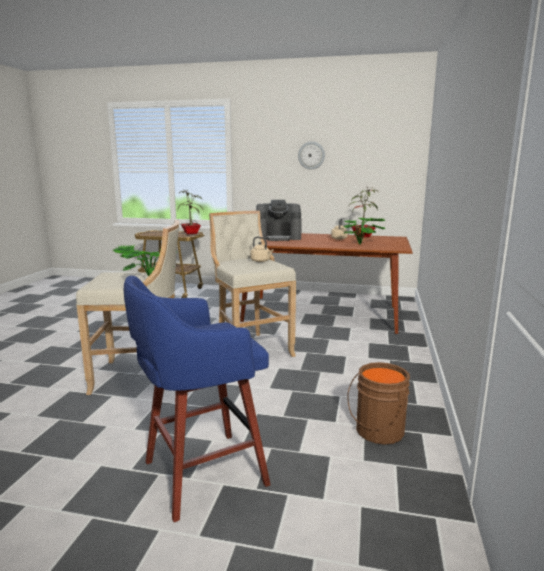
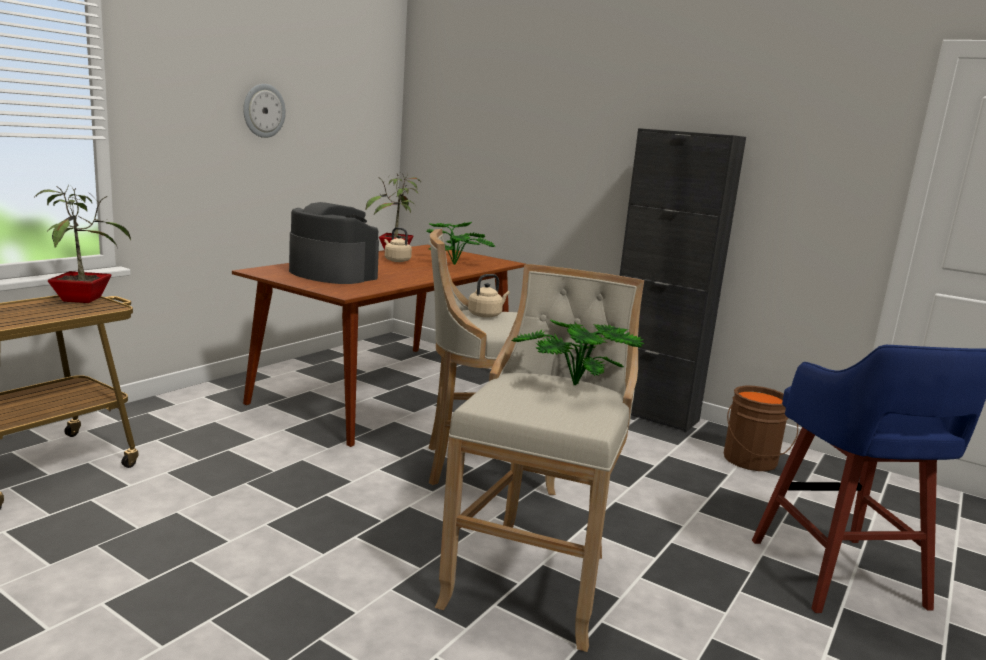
camera: 70 degrees left, 0 degrees up
(278, 237) = (332, 274): coffee machine -> coffee machine turned 75 degrees counterclockwise
(413, 383) = (650, 414): none -> black cabinet

